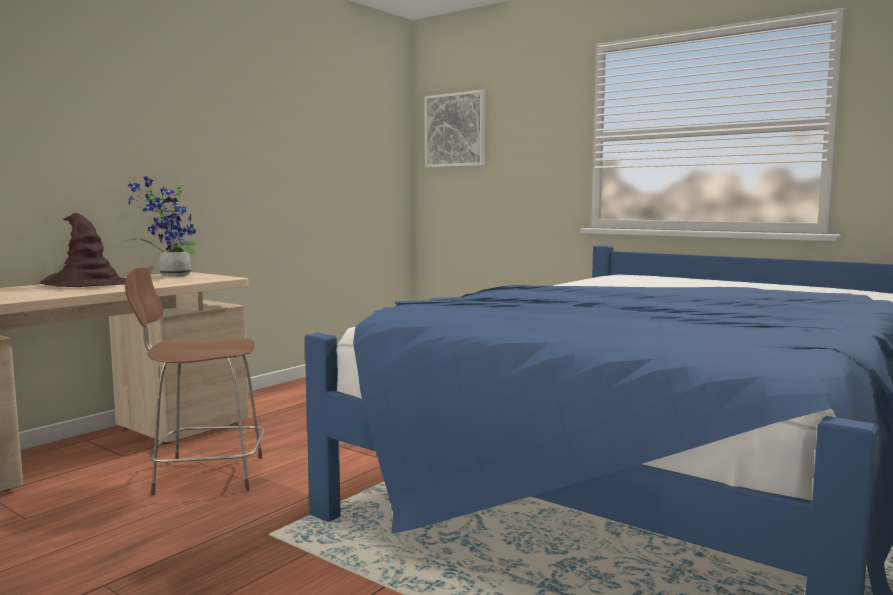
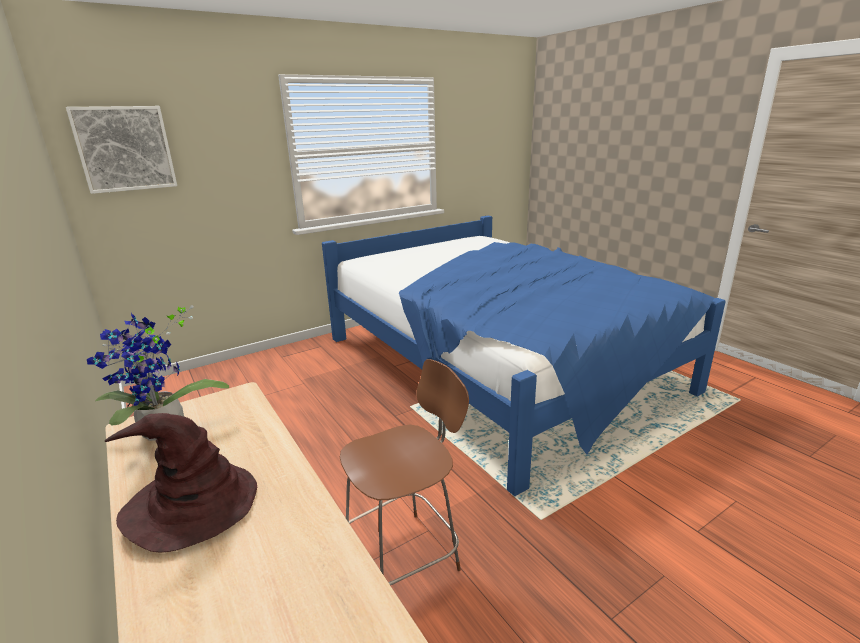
camera: 70 degrees left, 15 degrees up
(205, 475) = (405, 557): brown chair -> brown chair turned 135 degrees counterclockwise

